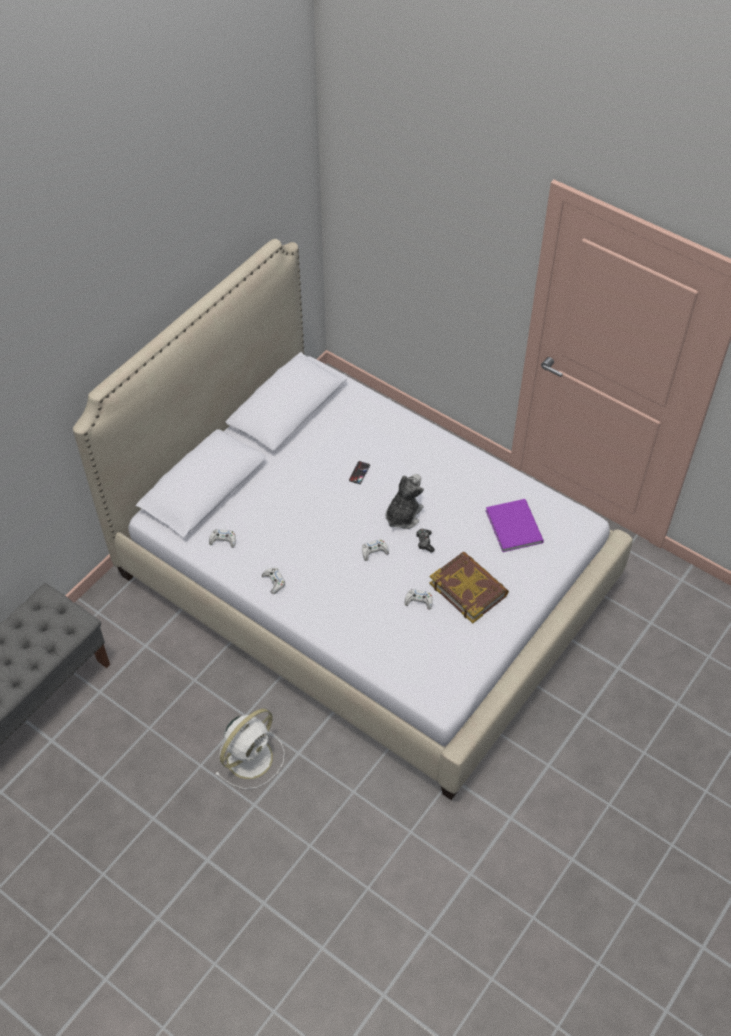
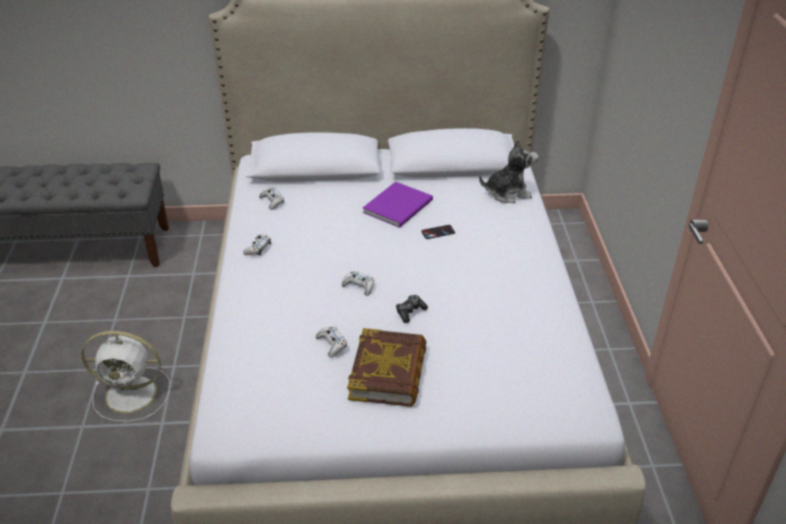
camera: 50 degrees right, 15 degrees down
(403, 515) = (424, 281): plush toy -> plush toy (507, 193)
(514, 525) = (513, 362): purple book -> purple book (400, 206)

